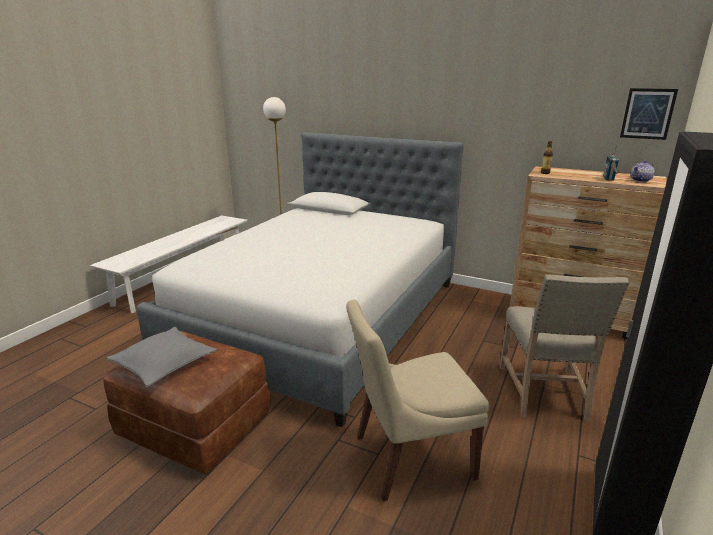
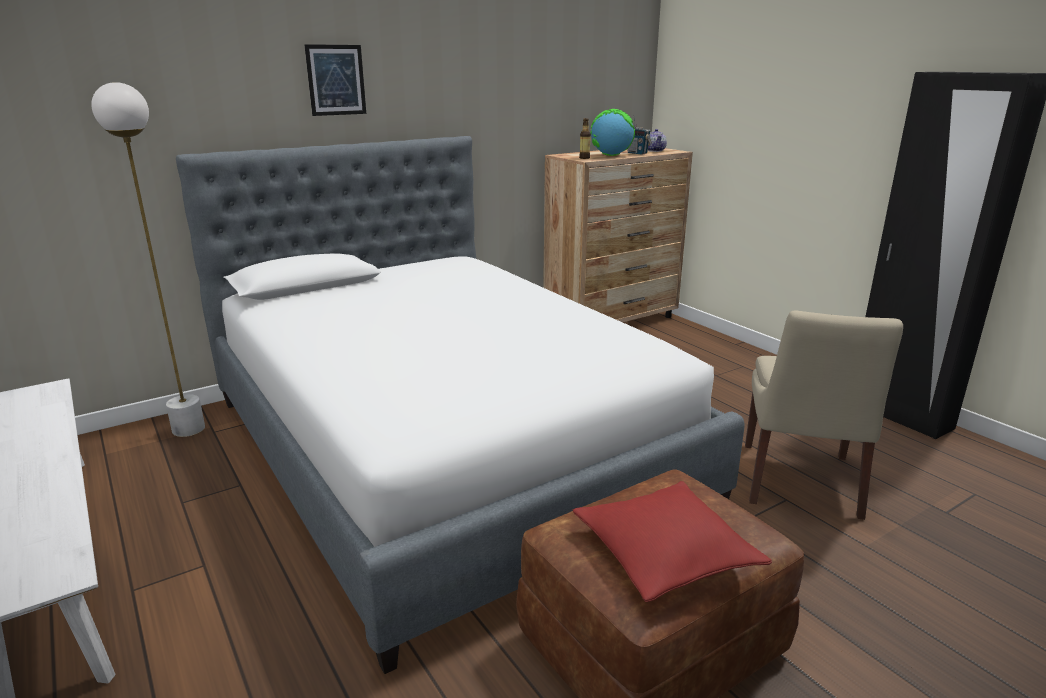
camera: 60 degrees left, 0 degrees up
(164, 364) = (664, 553): grey pillow -> red pillow
(545, 394) = (731, 380): beige chair -> none
(576, 175) = (611, 155): none -> globe
(647, 114) = (629, 81): picture -> picture (336, 80)

